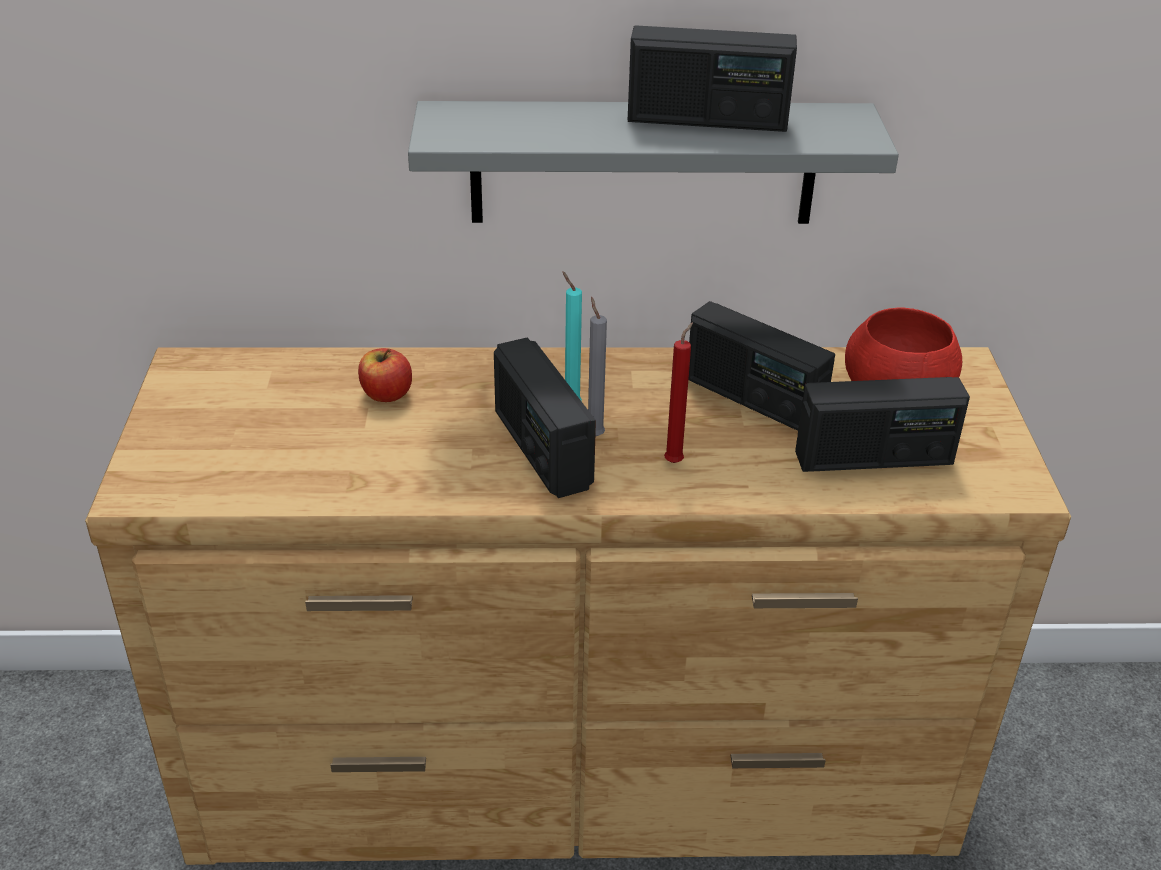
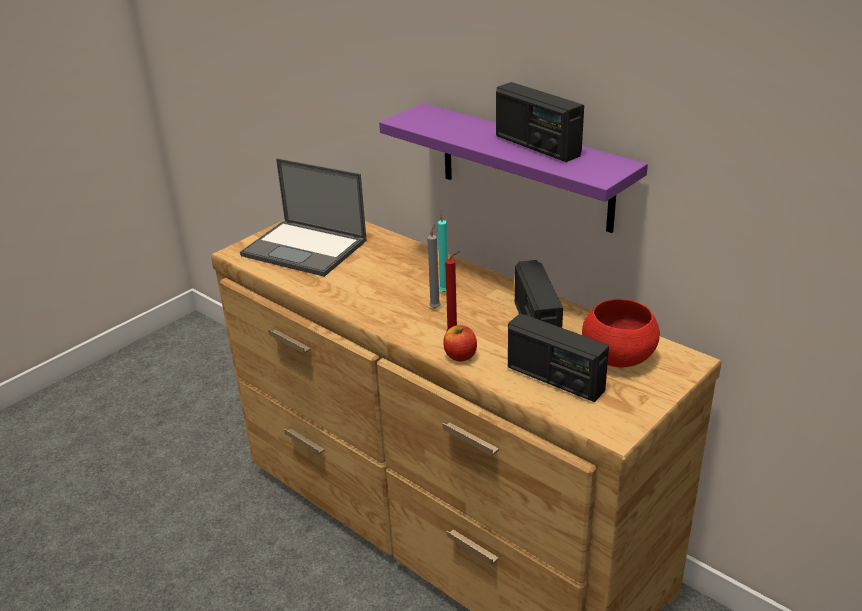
camera: 45 degrees right, 5 degrees down
(255, 432) = (306, 248): none -> laptop
(386, 394) = (375, 254): apple -> apple (460, 356)
(541, 449) = (403, 303): radio -> none
(643, 163) = (525, 167): grey shelf -> purple shelf

